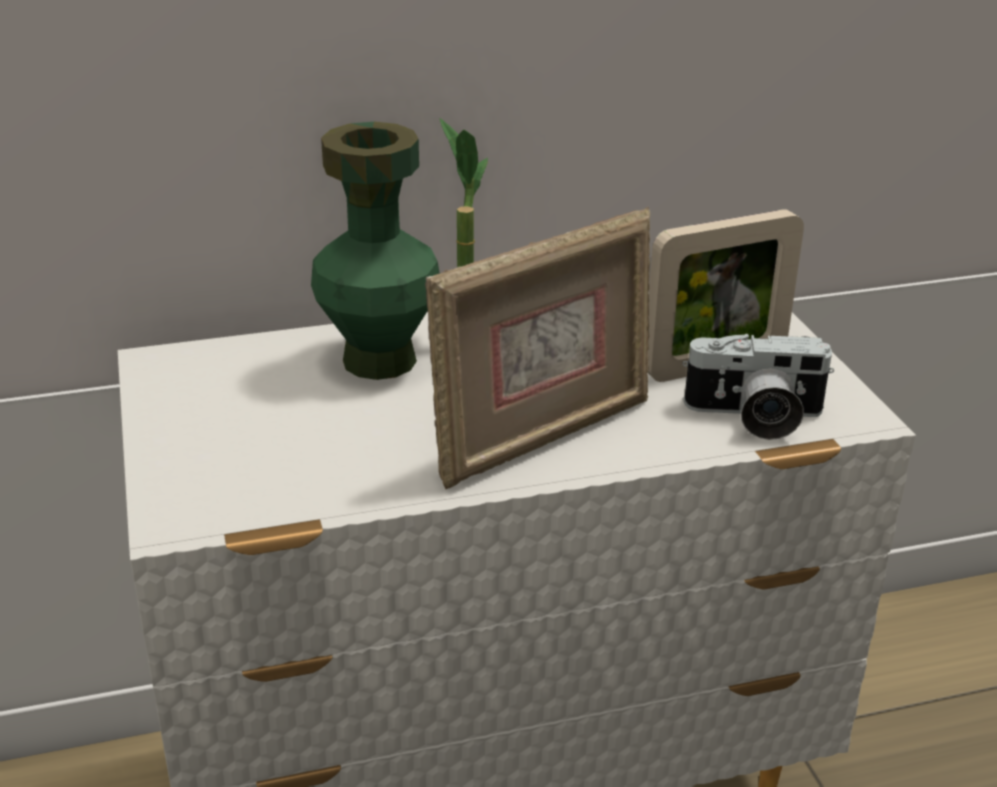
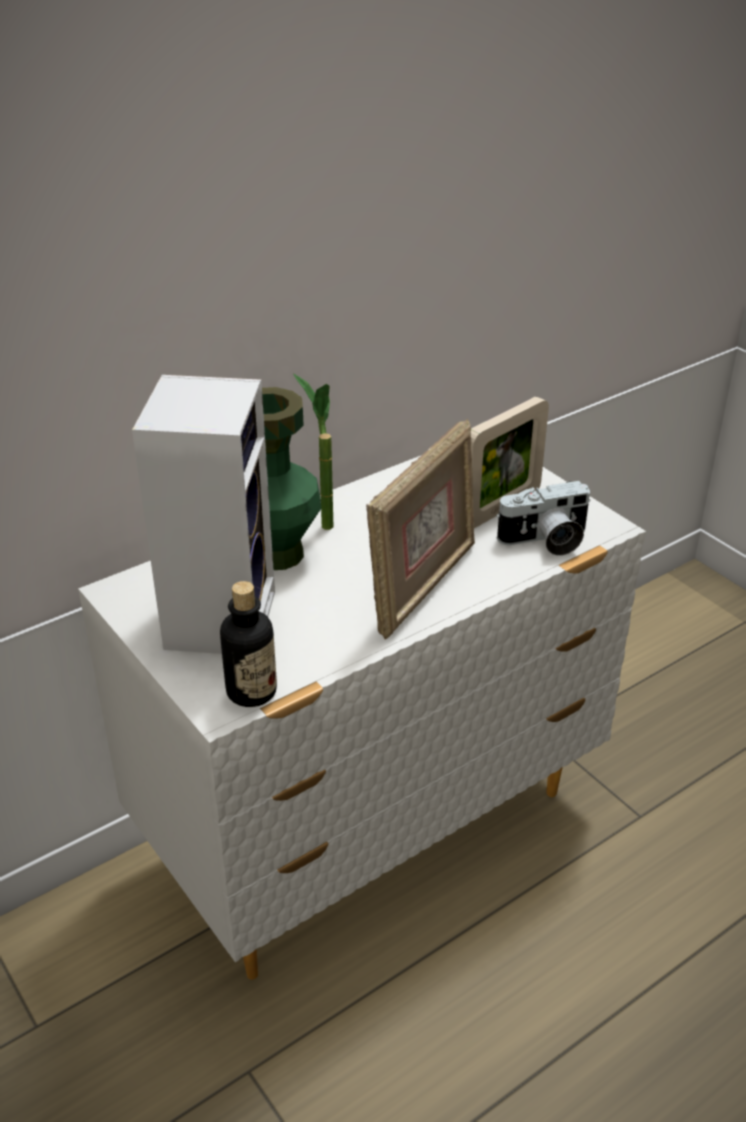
camera: 20 degrees left, 5 degrees up
(228, 511) = (251, 691): none -> bottle
(255, 415) = (219, 616): none -> speaker

